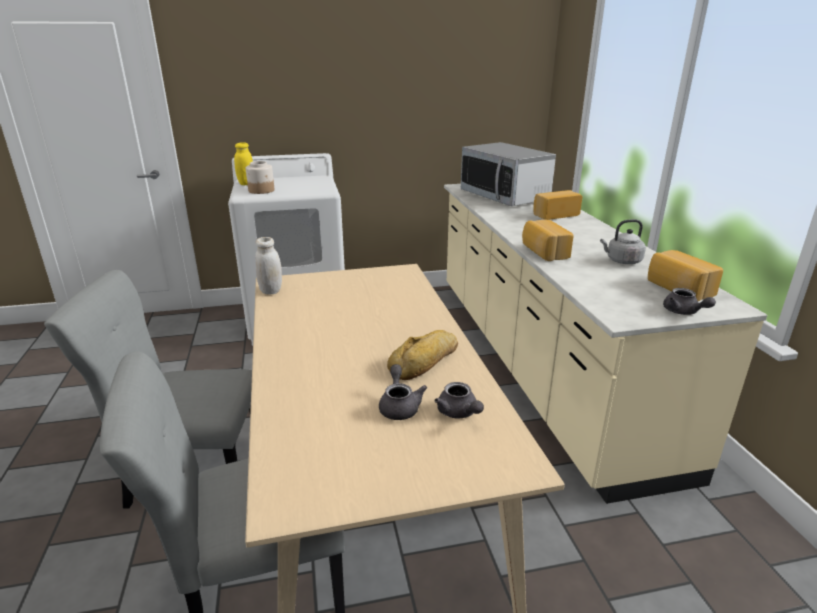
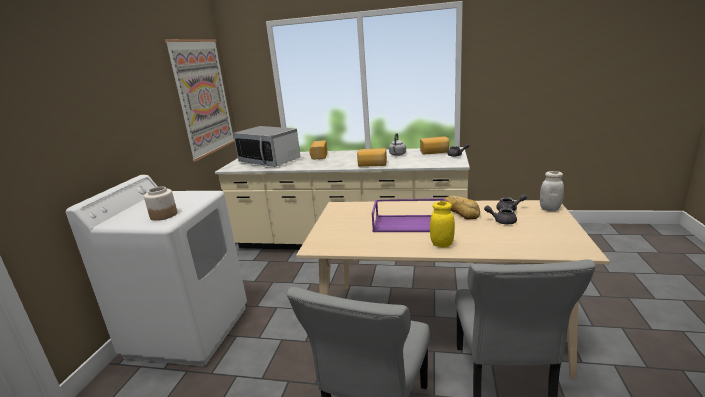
camera: 65 degrees left, 5 degrees down
(246, 184) = (124, 222): yellow jar -> yellow jar (442, 244)
(271, 290) = (330, 249): white jar -> white jar (550, 209)
(360, 327) = (410, 223): none -> purple tray
(482, 87) = (203, 97): none -> picture
(504, 196) = (270, 161): microwave -> microwave turned 45 degrees clockwise

